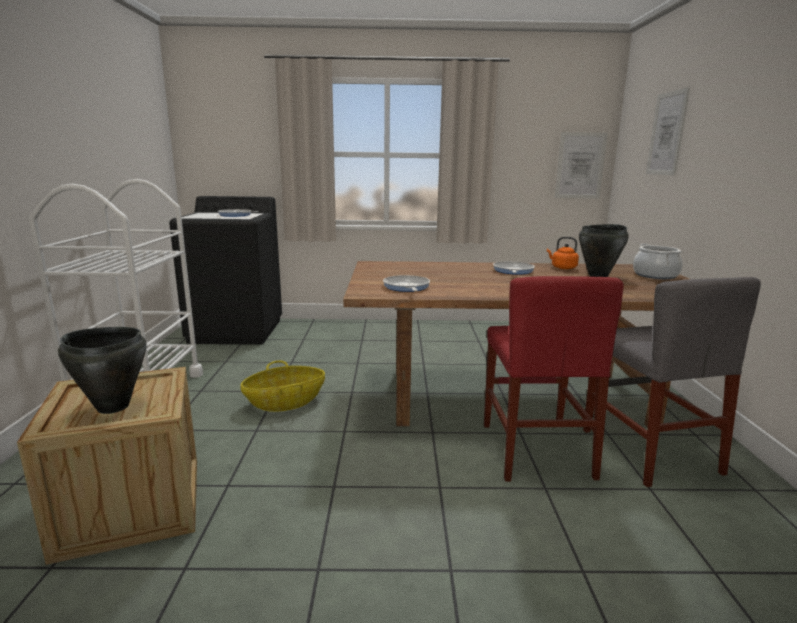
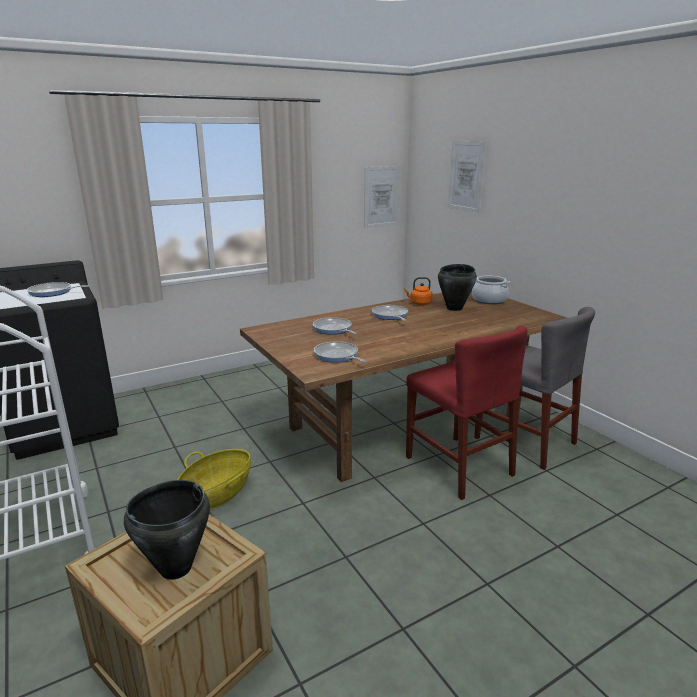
camera: 30 degrees left, 5 degrees up
(437, 272) = (333, 329): none -> frying pan

